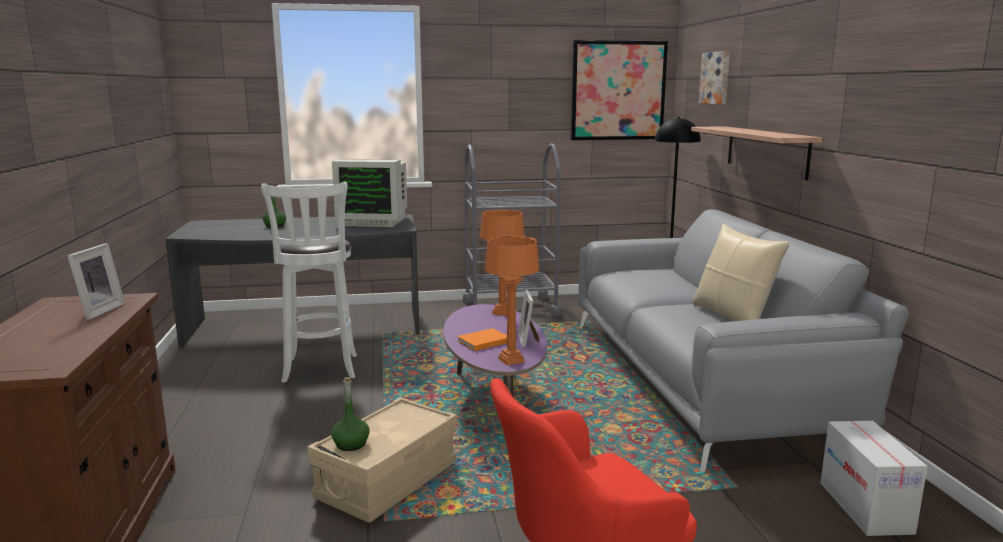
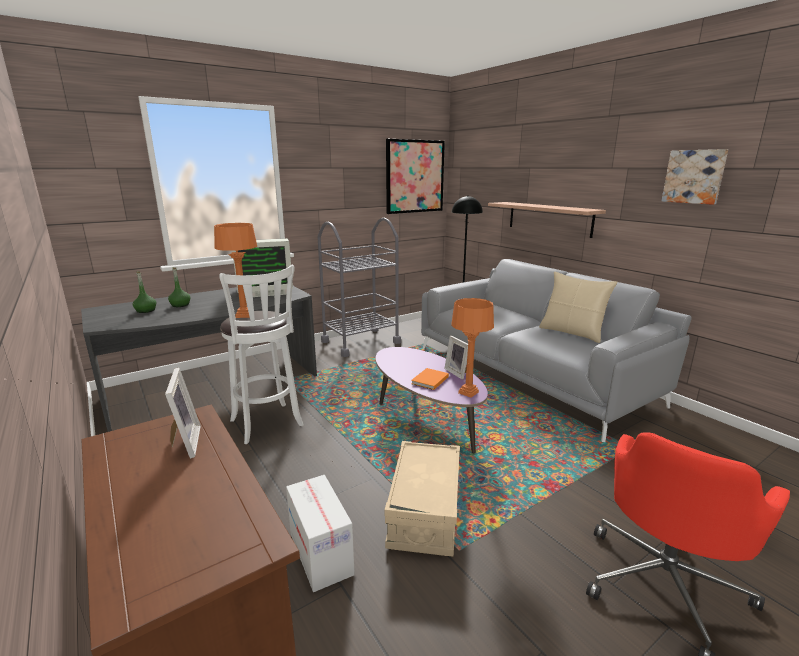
camera: 25 degrees left, 5 degrees up
(351, 444) = (413, 496): green bottle -> green bottle (146, 310)
(502, 312) = (410, 352): orange table lamp -> orange table lamp (244, 315)
(716, 78) = (494, 168): picture -> picture (694, 176)
(864, 507) = (699, 442): cardboard box -> cardboard box (320, 553)

